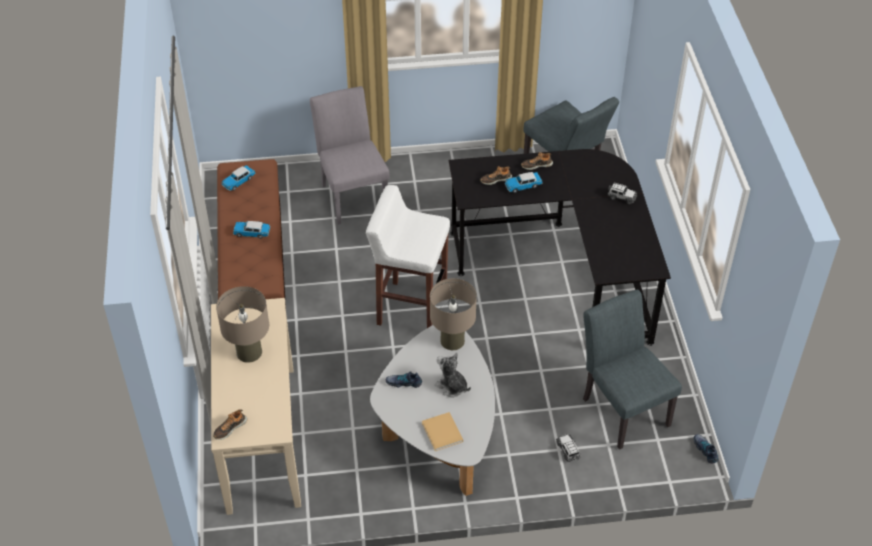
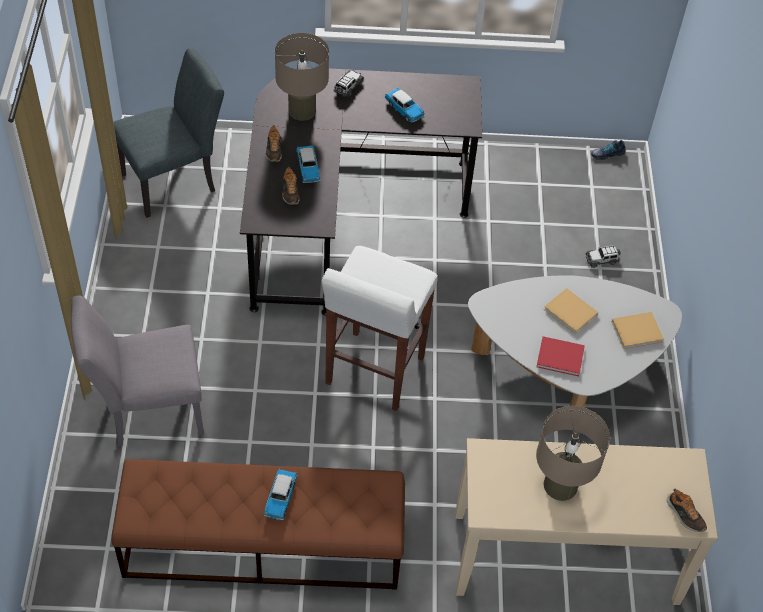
camera: 85 degrees left, 5 degrees up
(238, 181) = (165, 508): toy car -> toy car (404, 110)
(404, 382) = (561, 358): shoe -> red book
(452, 341) = (502, 302): beige table lamp -> beige table lamp (302, 110)
(452, 387) = (571, 313): plush toy -> beige book
(622, 407) = (548, 205): grey chair -> none

